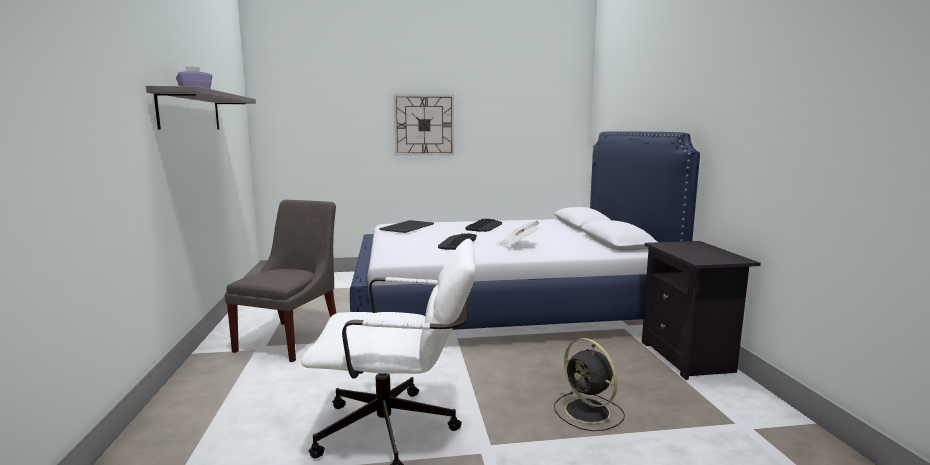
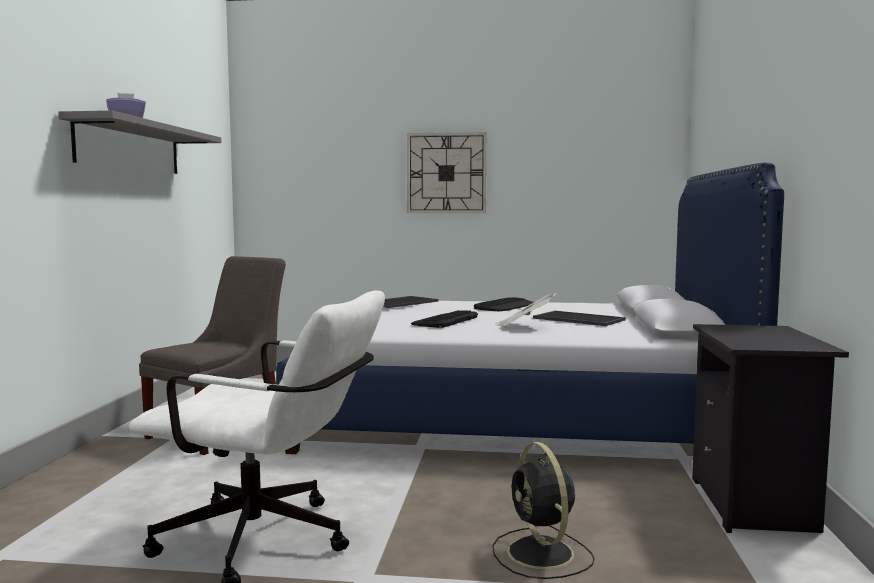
camera: 15 degrees right, 5 degrees down
(545, 236) = (577, 319): none -> tray

